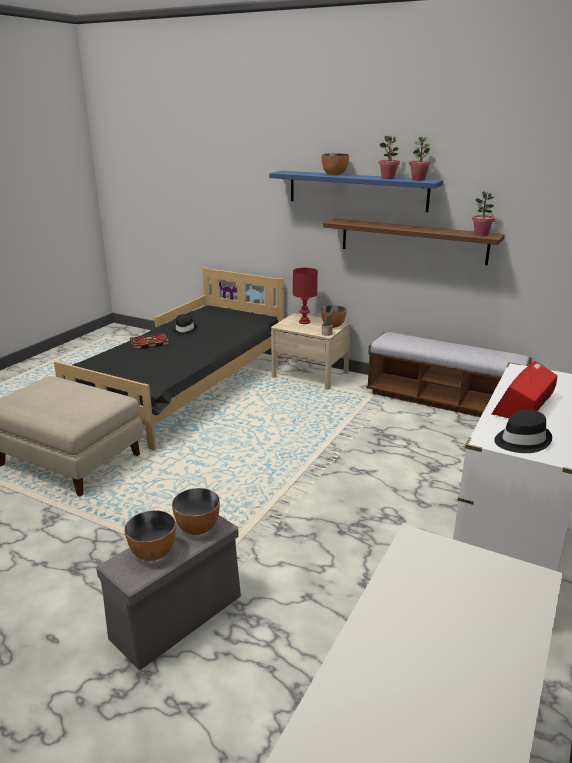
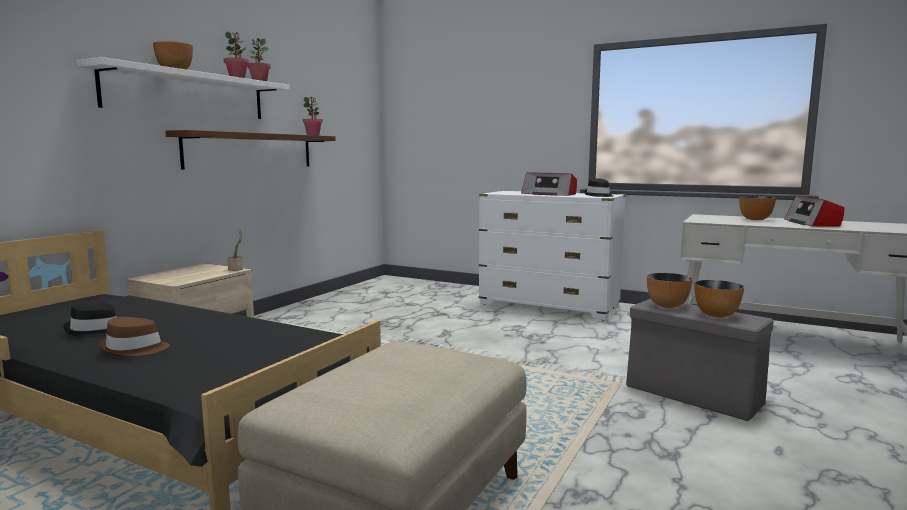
camera: 90 degrees left, 15 degrees down
(149, 343) = (134, 349): book -> brown hat
(304, 322) = (176, 275): red table lamp -> none
(333, 326) = (209, 267): bowl -> bowl (755, 219)
(357, 190) = (188, 94): blue shelf -> white shelf
(418, 706) = (812, 223): none -> radio
(442, 400) = (318, 304): bench -> none

